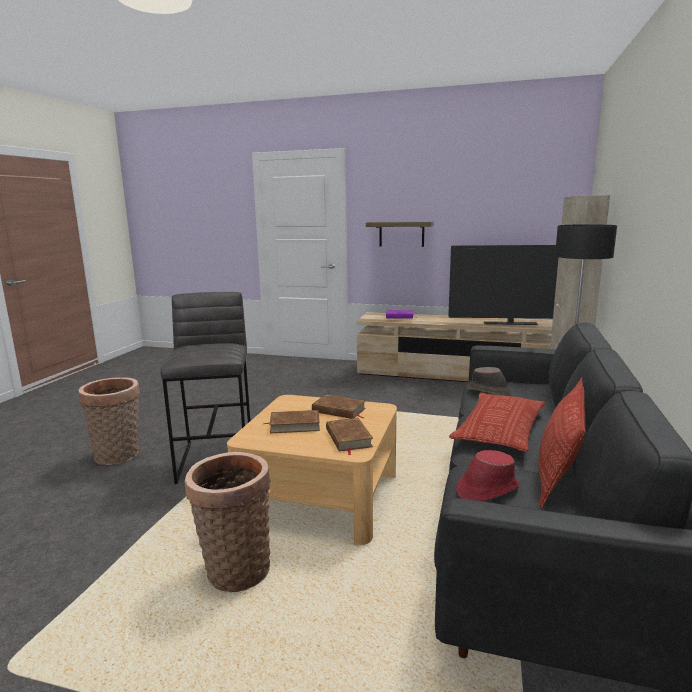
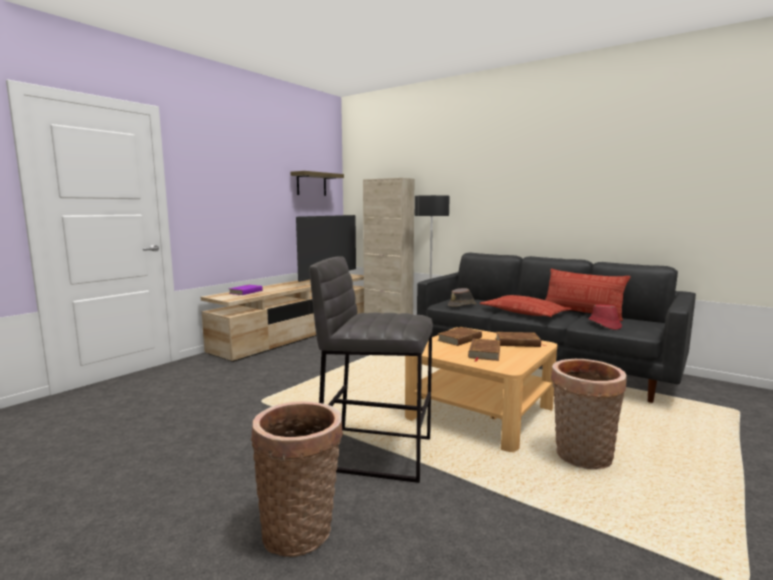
camera: 70 degrees left, 5 degrees down
(401, 234) = (225, 208): shelf -> shelf (311, 184)

